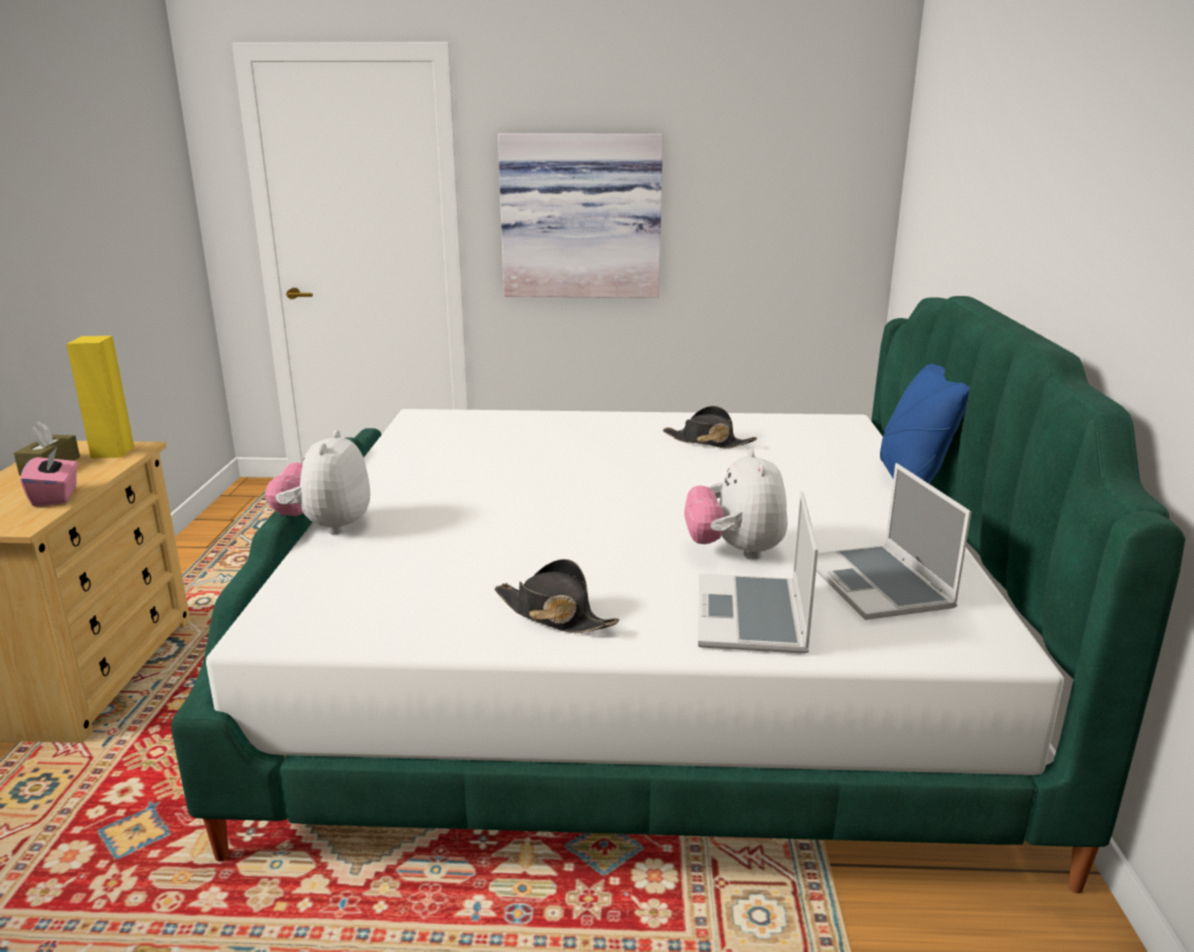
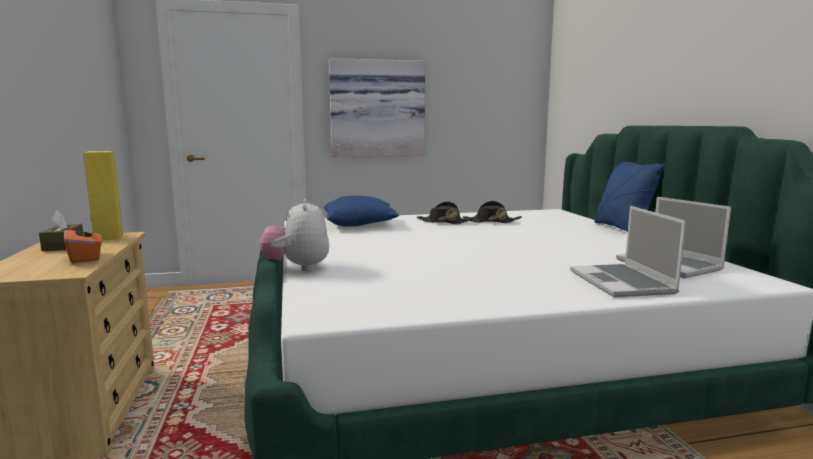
camera: 15 degrees left, 10 degrees down
(56, 496) = (85, 258): pink tissue box -> orange tissue box
(497, 431) = (360, 224): none -> blue pillow
(553, 614) = (504, 292): black hat -> black hat (444, 222)
(735, 551) = (571, 259): plush toy -> none

